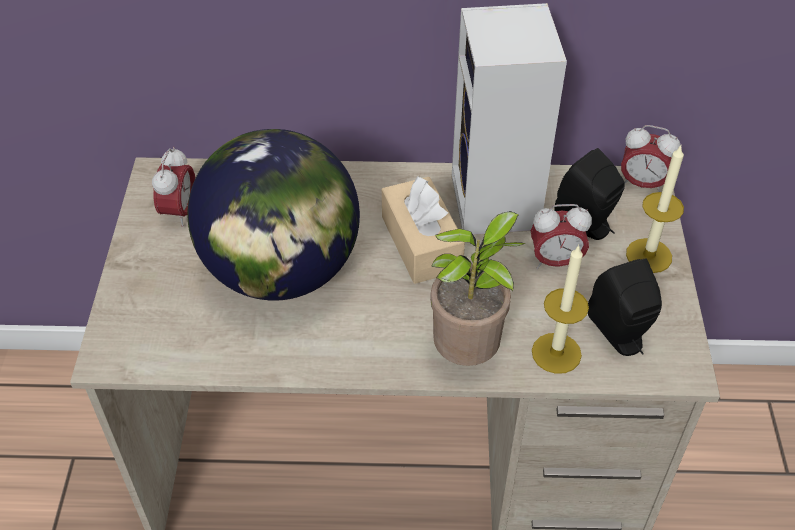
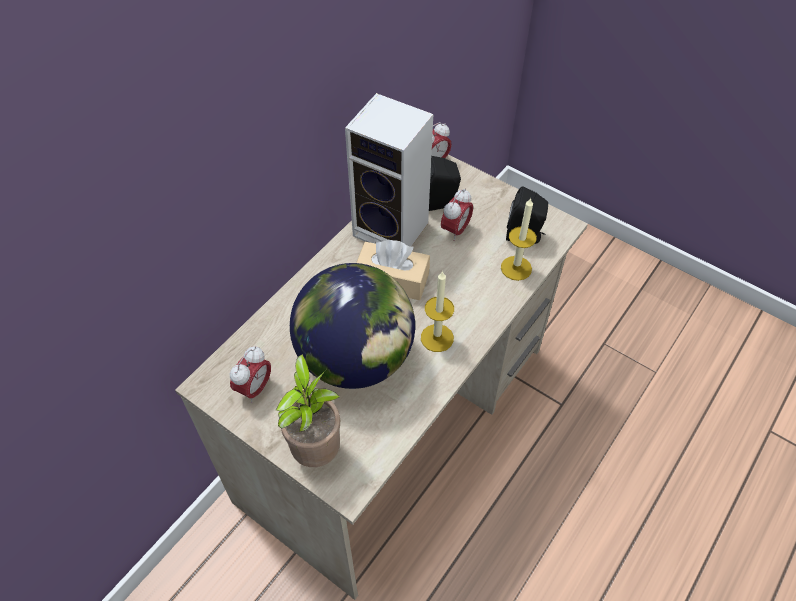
camera: 55 degrees left, 5 degrees up
(180, 212) = (254, 388): alarm clock -> alarm clock turned 75 degrees clockwise
(469, 353) = (488, 304): potted plant -> potted plant (317, 450)
(649, 255) = (483, 192): candle -> candle (437, 338)

